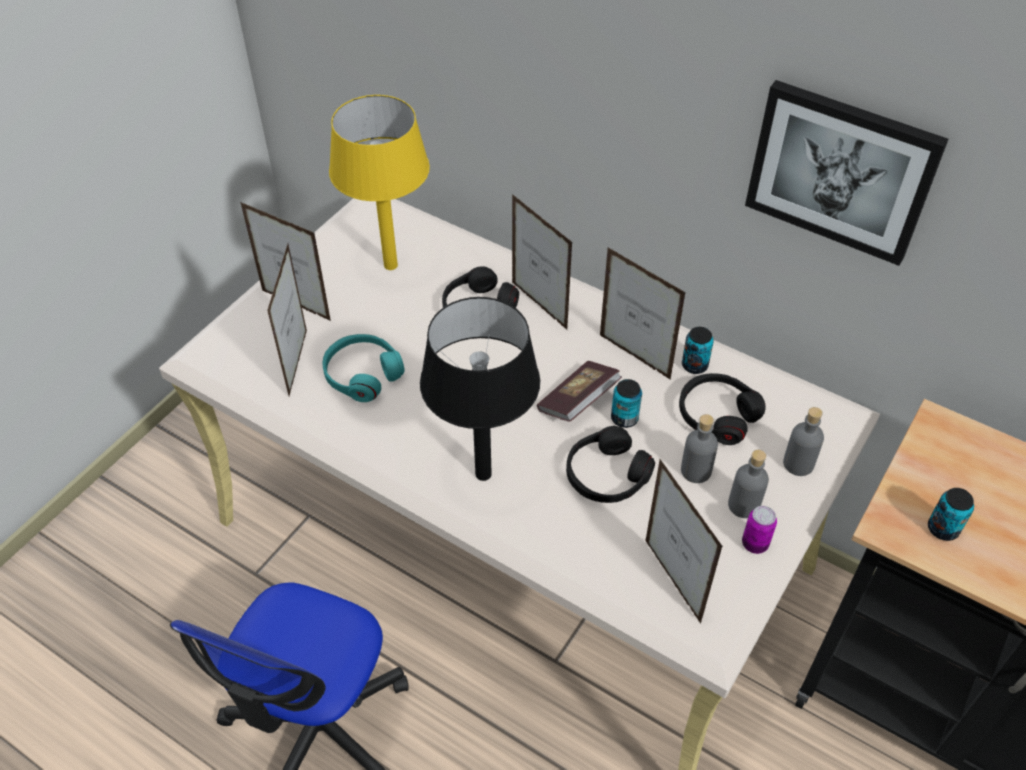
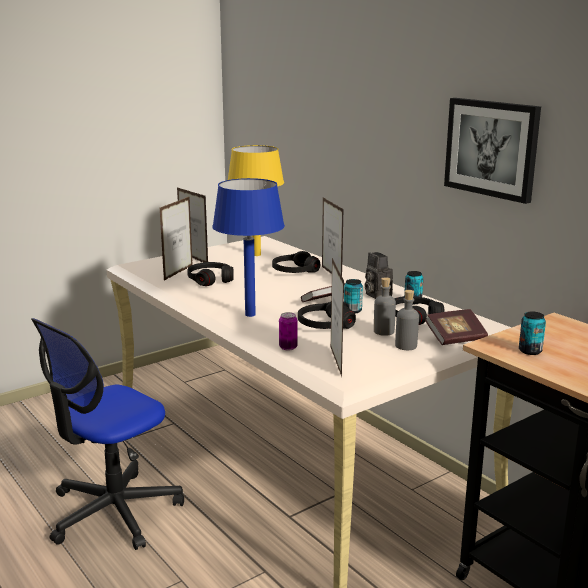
camera: 20 degrees right, 30 degrees down
(362, 374) = (210, 280): turquoise headphones -> black headphones
(484, 474) = (250, 314): black table lamp -> blue table lamp
(634, 357) = (376, 295): picture frame -> camera
(755, 544) = (402, 358): can -> can (288, 347)
(798, 463) = (455, 338): grey bottle -> book

